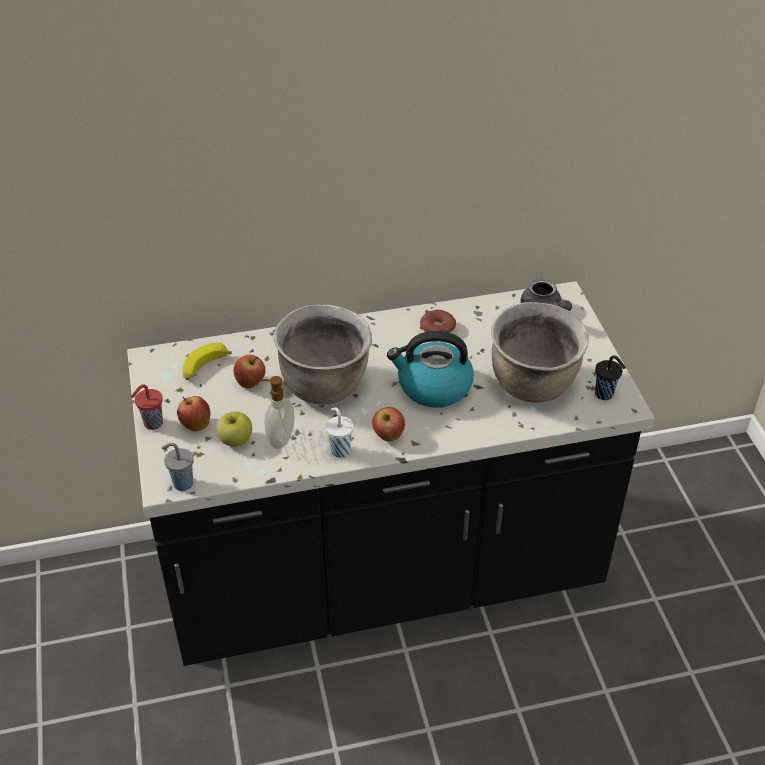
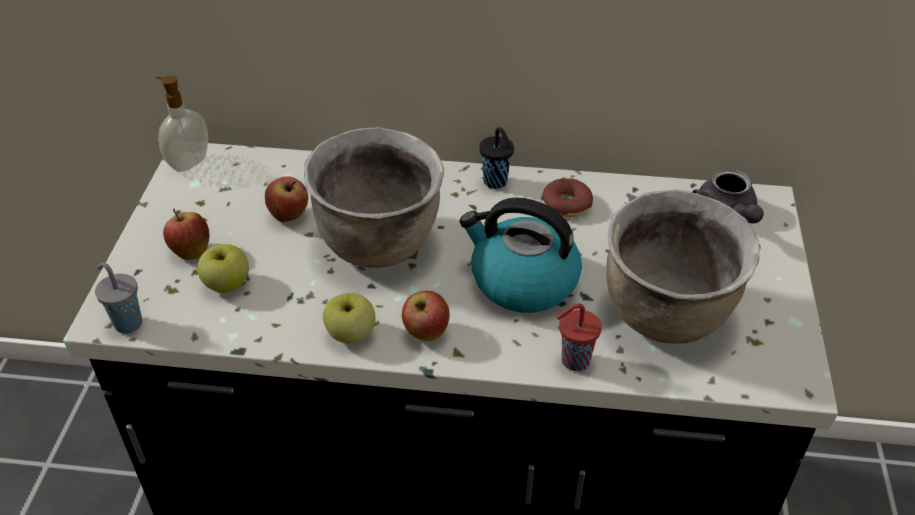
camera: 20 degrees right, 0 degrees up
(152, 424) = (141, 236): red cup -> red cup (573, 361)
(204, 368) = (245, 183): banana -> none
(279, 438) = (282, 297): soap dispenser -> soap dispenser (188, 162)
(340, 450) = (351, 334): white cup -> apple
(605, 394) = (771, 357): black cup -> black cup (496, 183)

